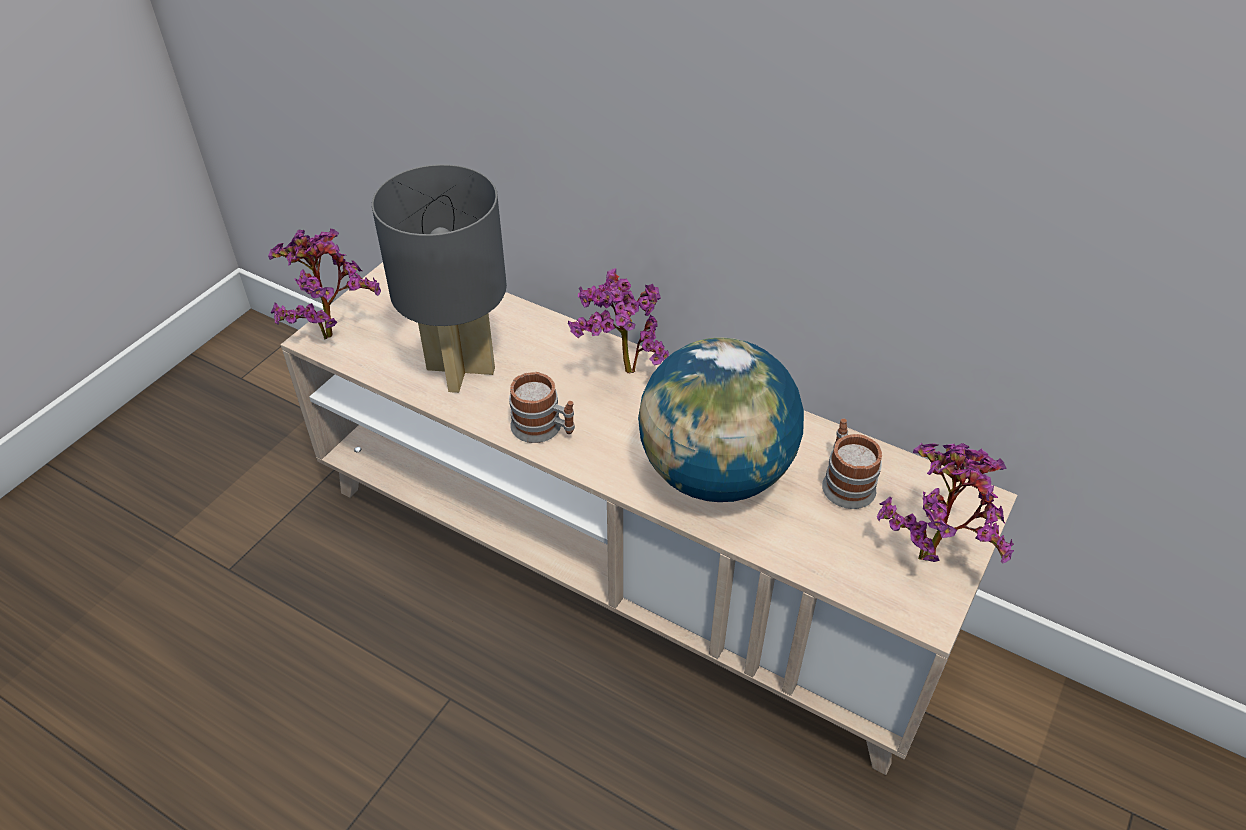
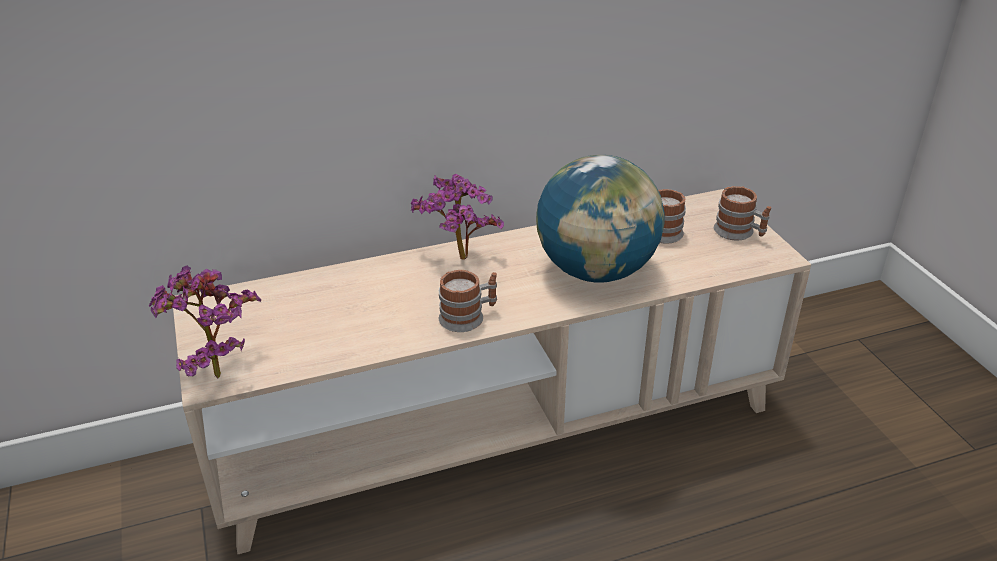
camera: 50 degrees left, 10 degrees down
(460, 368) = (354, 325): grey table lamp -> none
(932, 554) = (739, 233): potted plant -> mug

